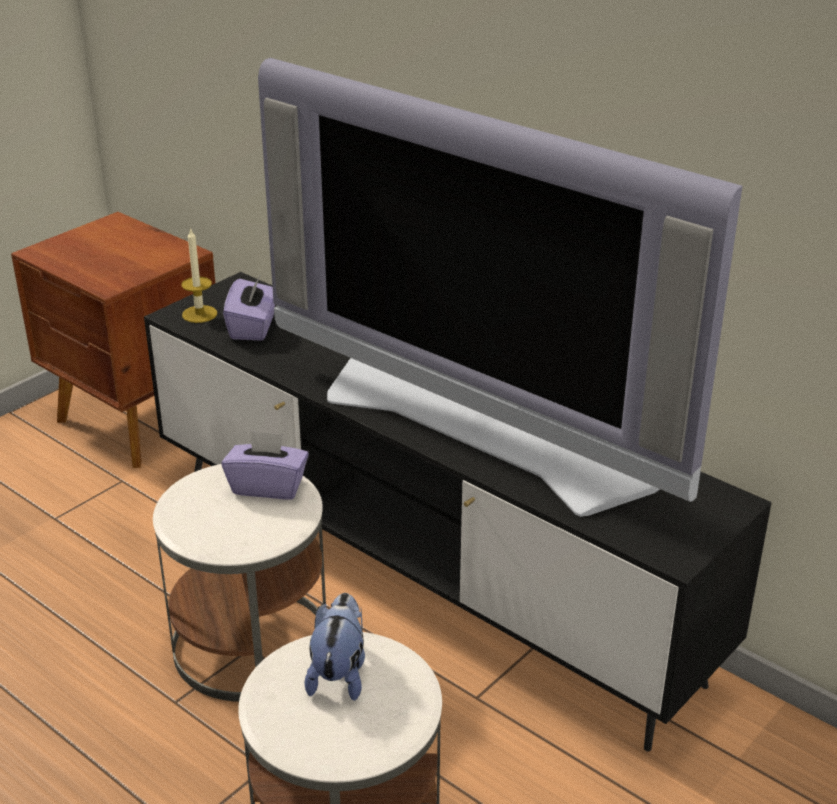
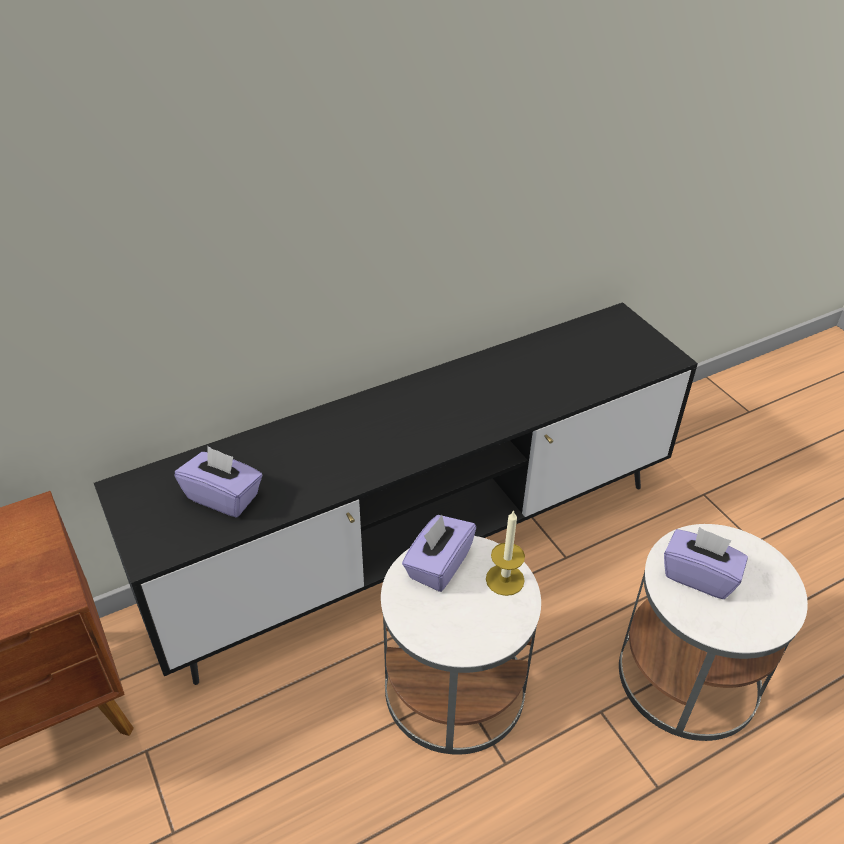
camera: 70 degrees left, 10 degrees up
(199, 314) = (164, 533): candle -> candle (505, 579)
(339, 673) = (699, 575): plush toy -> purple tissue box
(482, 430) = (483, 398): television -> none

